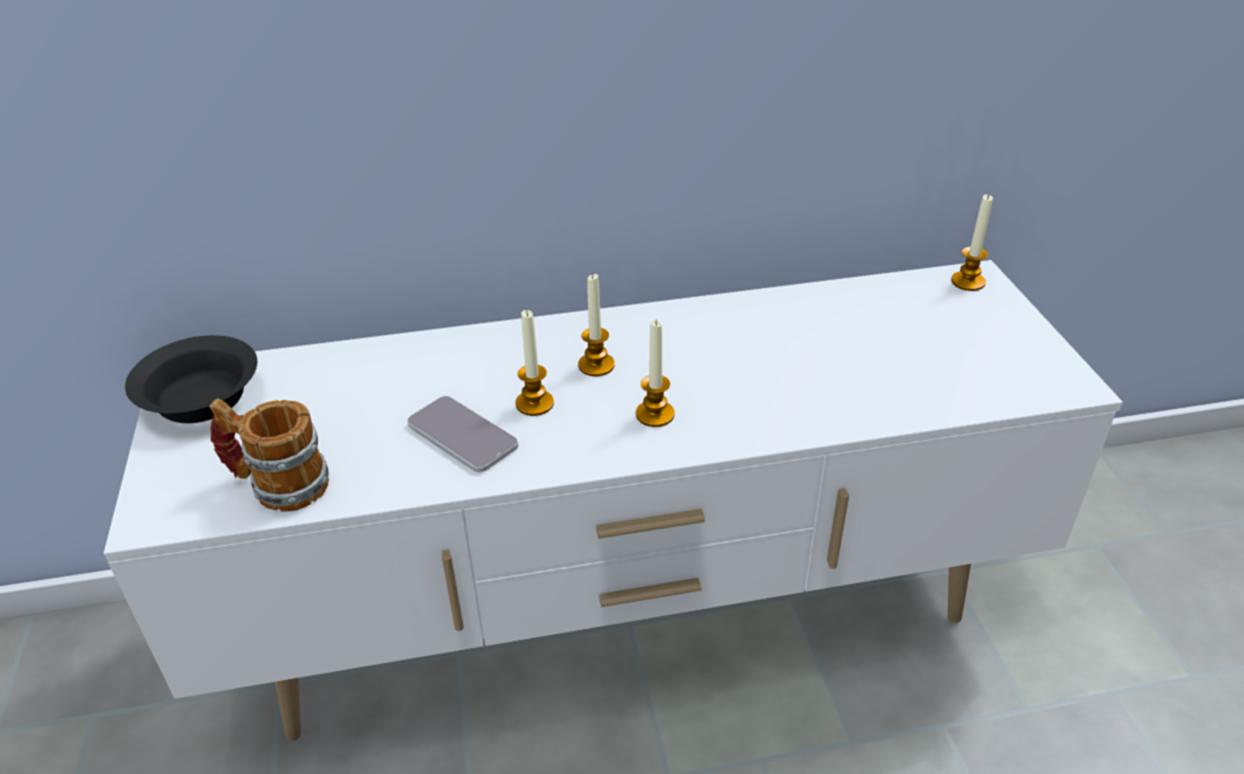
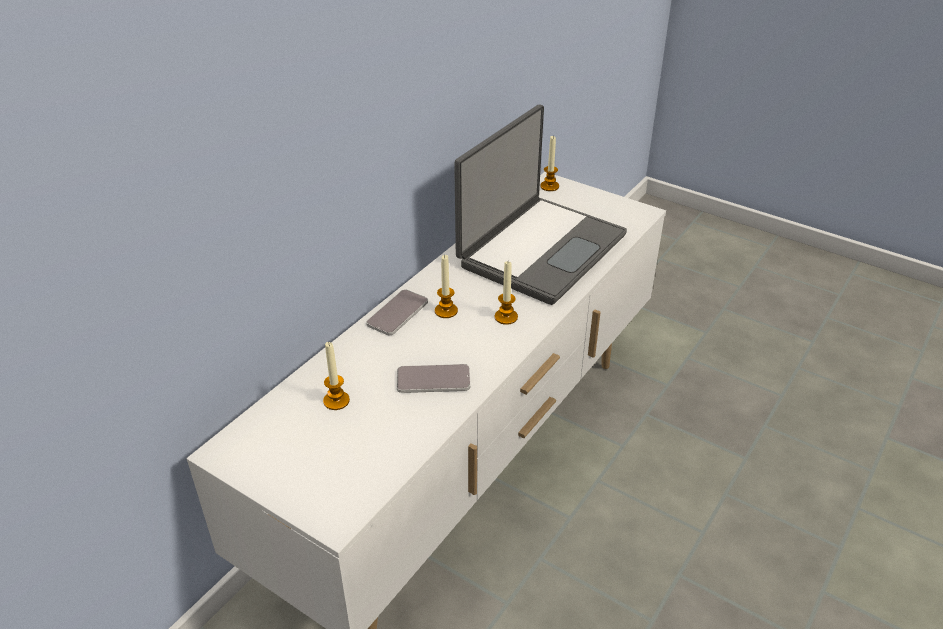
camera: 45 degrees left, 0 degrees up
(198, 401) = (257, 455): black bowl -> none
(277, 484) = (377, 460): mug -> none
(534, 403) = (444, 345): candle -> candle (336, 401)
(540, 337) = (397, 313): none -> phone
(829, 355) = (540, 249): none -> laptop

